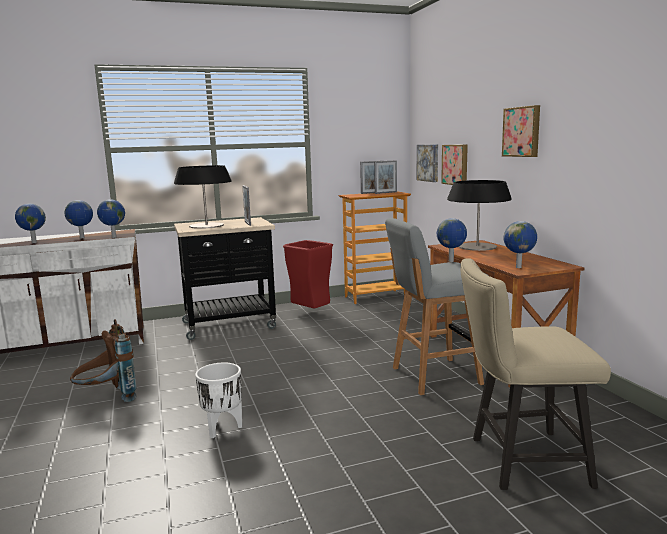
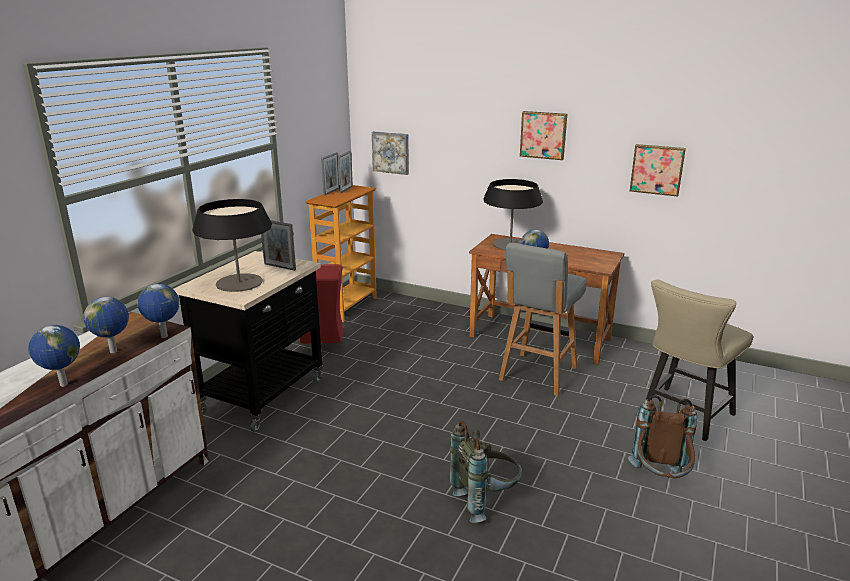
camera: 45 degrees left, 10 degrees up
(107, 398) = (319, 539): brown backpack -> brown backpack (659, 480)
(222, 428) = (485, 500): white planter -> grey backpack
(456, 164) = (441, 158): picture -> picture (657, 169)
(519, 267) = (592, 264): globe -> none

